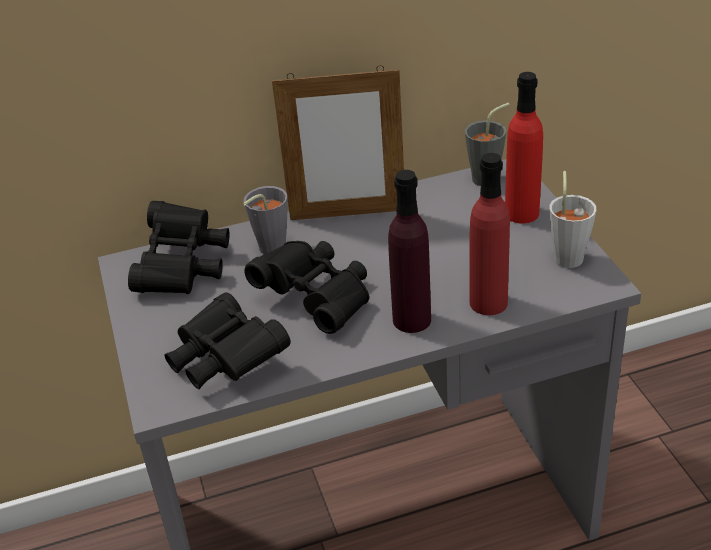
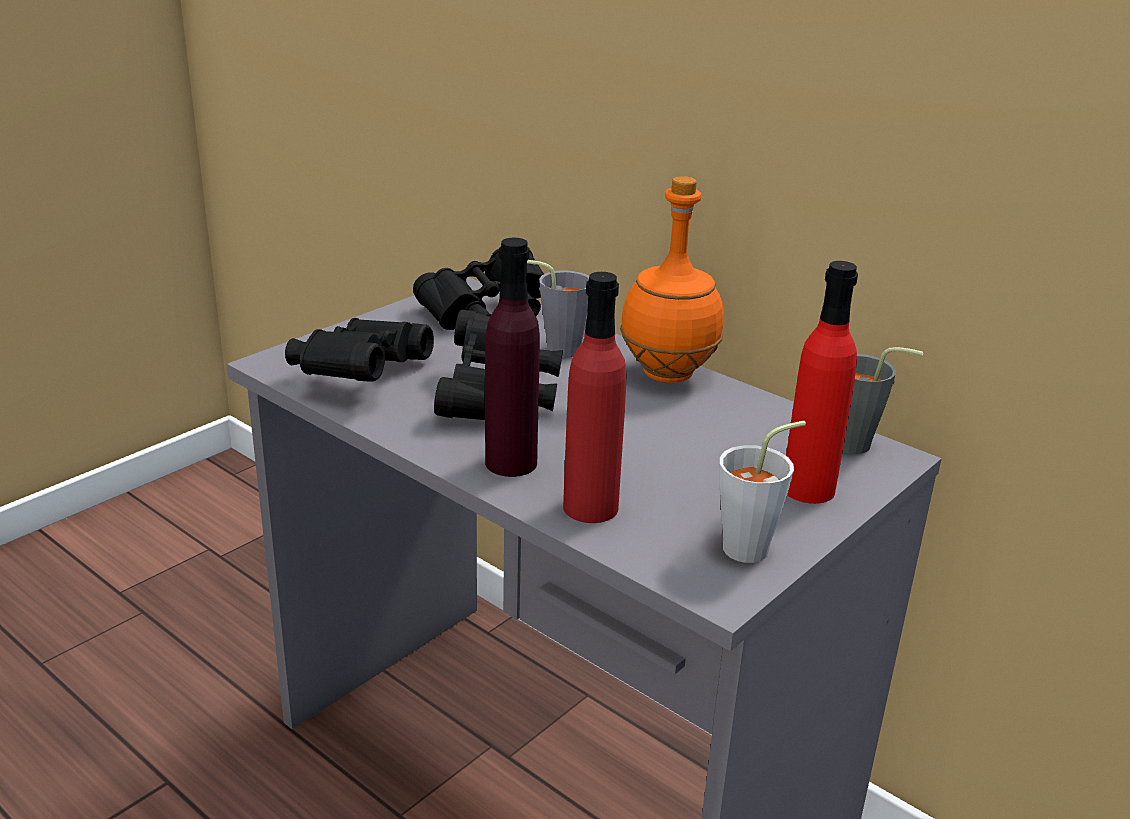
camera: 55 degrees right, 10 degrees down
(348, 214) = (669, 375): picture frame -> orange bottle

